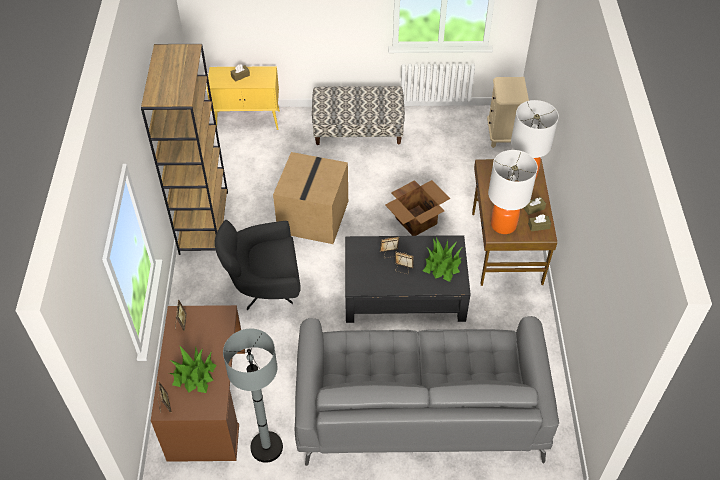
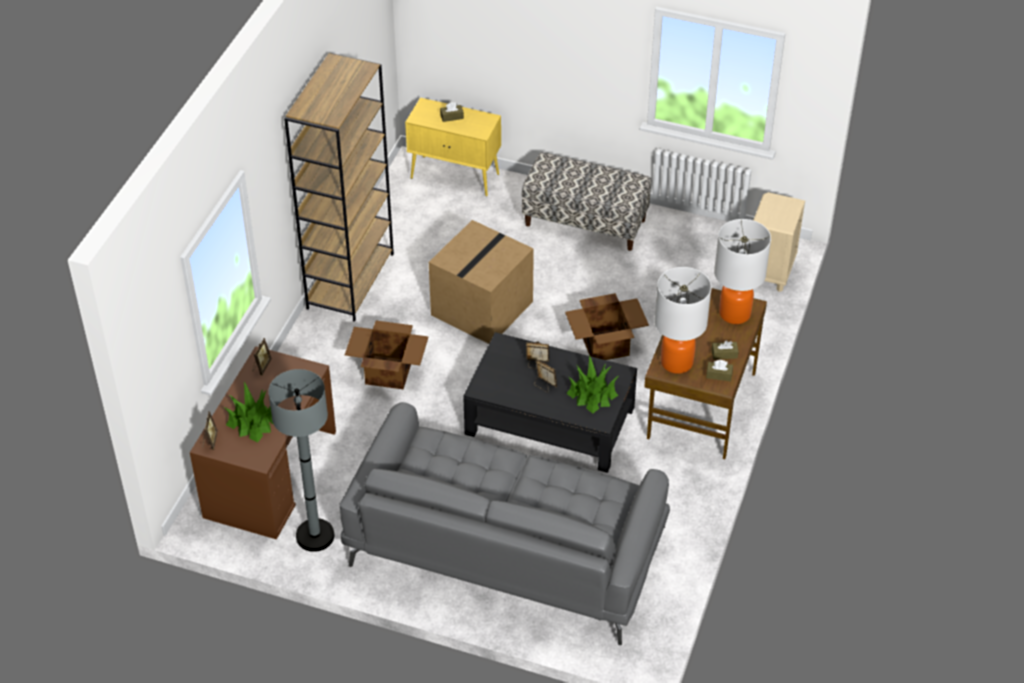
camera: 20 degrees right, 5 degrees down
(264, 288) = (388, 372): black armchair -> cardboard box

